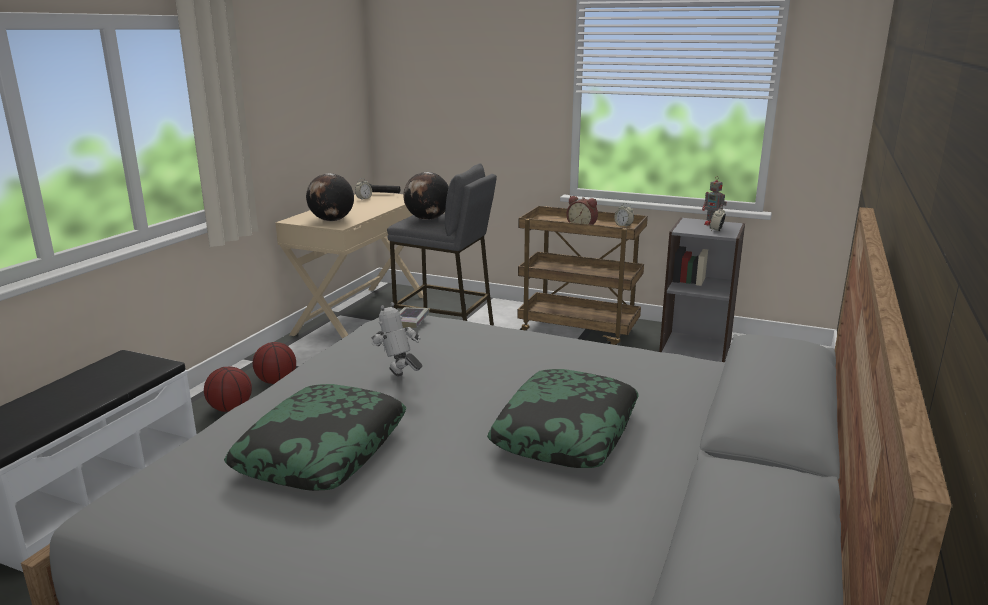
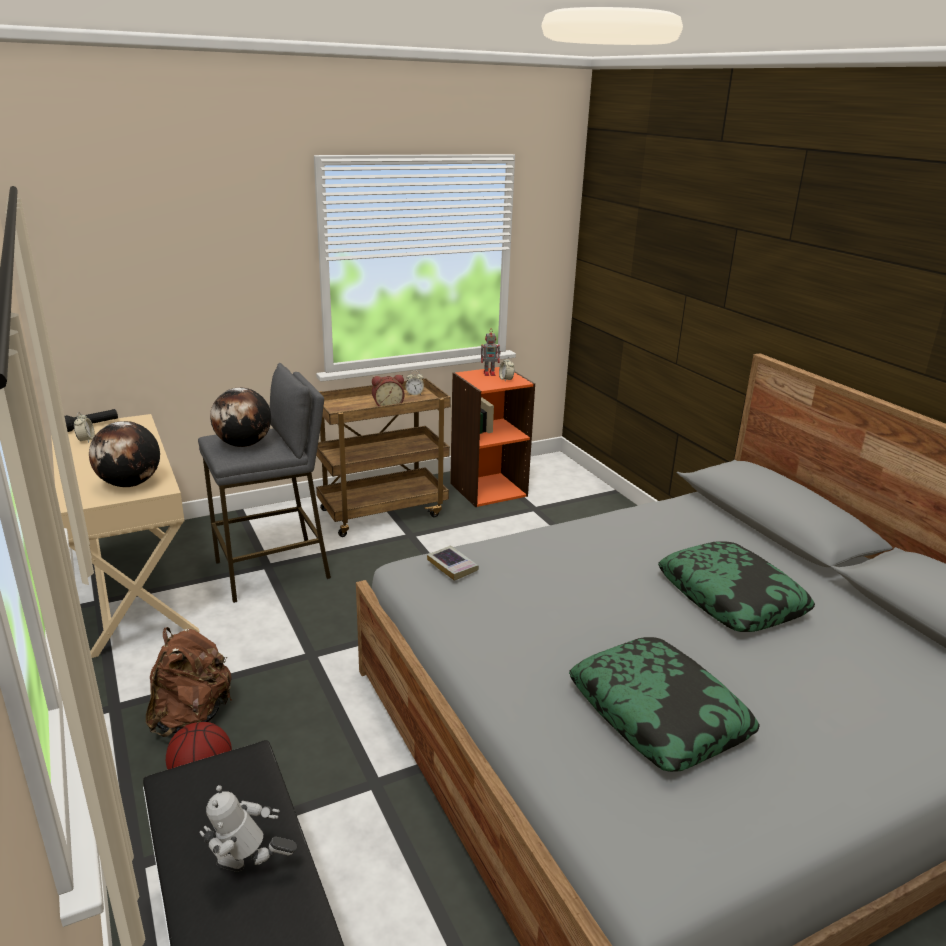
camera: 50 degrees left, 5 degrees up
(276, 381) = (191, 716): basketball -> brown backpack
(399, 379) = (568, 623): toy robot -> toy robot (249, 873)
(696, 347) = (488, 489): grey bookcase -> orange bookcase

